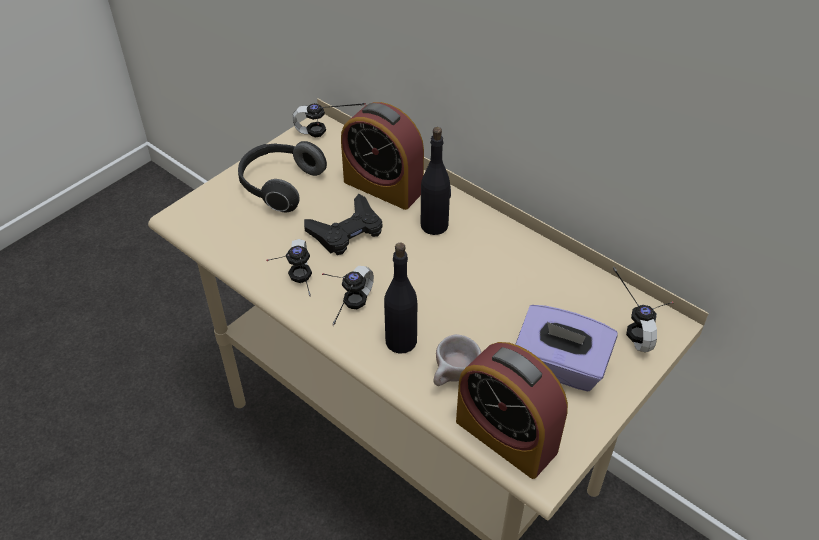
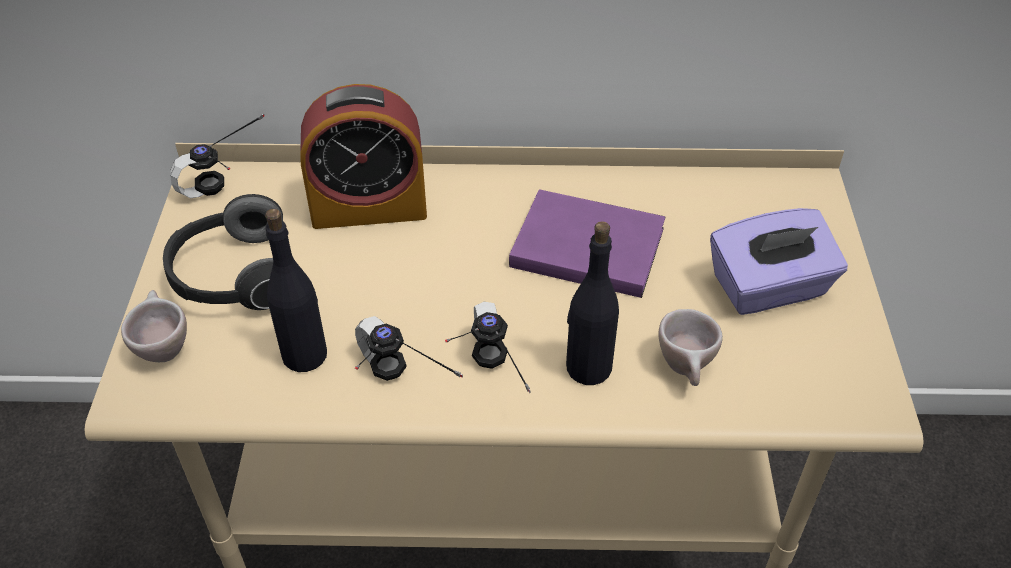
camera: 40 degrees left, 0 degrees up
(215, 201) = (163, 346): none -> beige cup
(346, 231) = (383, 283): black game controller -> none
(435, 225) = (479, 218): black bottle -> black bottle (305, 354)
(476, 275) = (584, 245): none -> purple book
(506, 436) = (803, 393): alarm clock -> none
(640, 324) = (789, 200): headphones -> none

